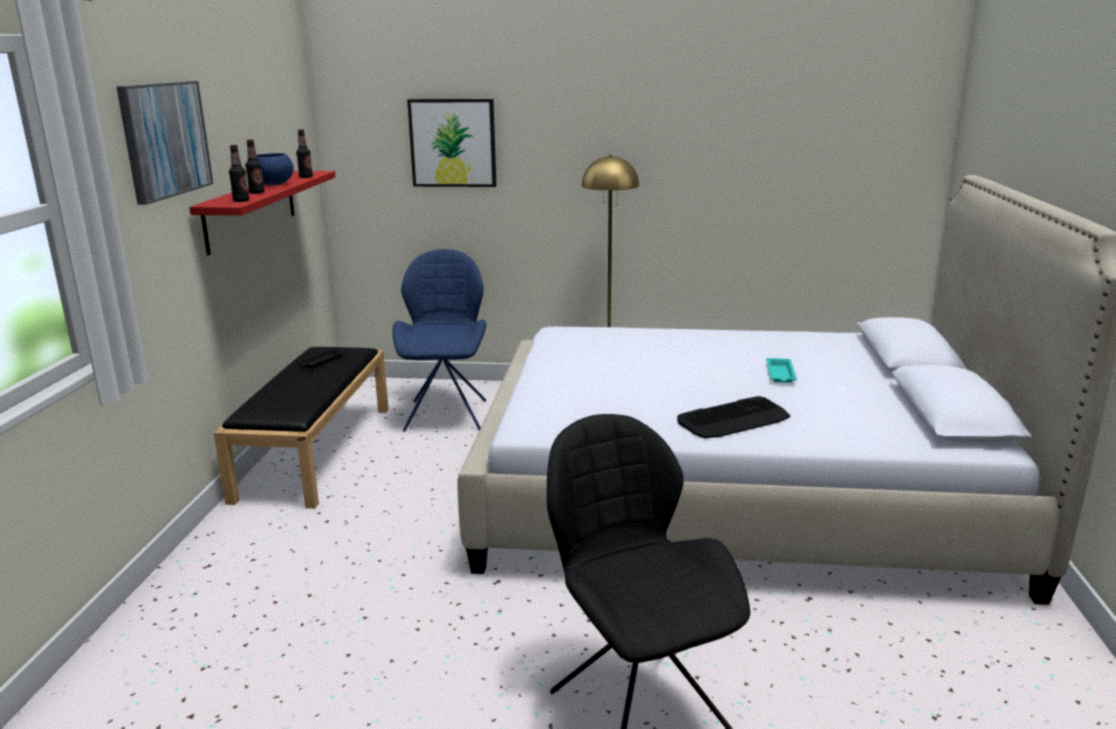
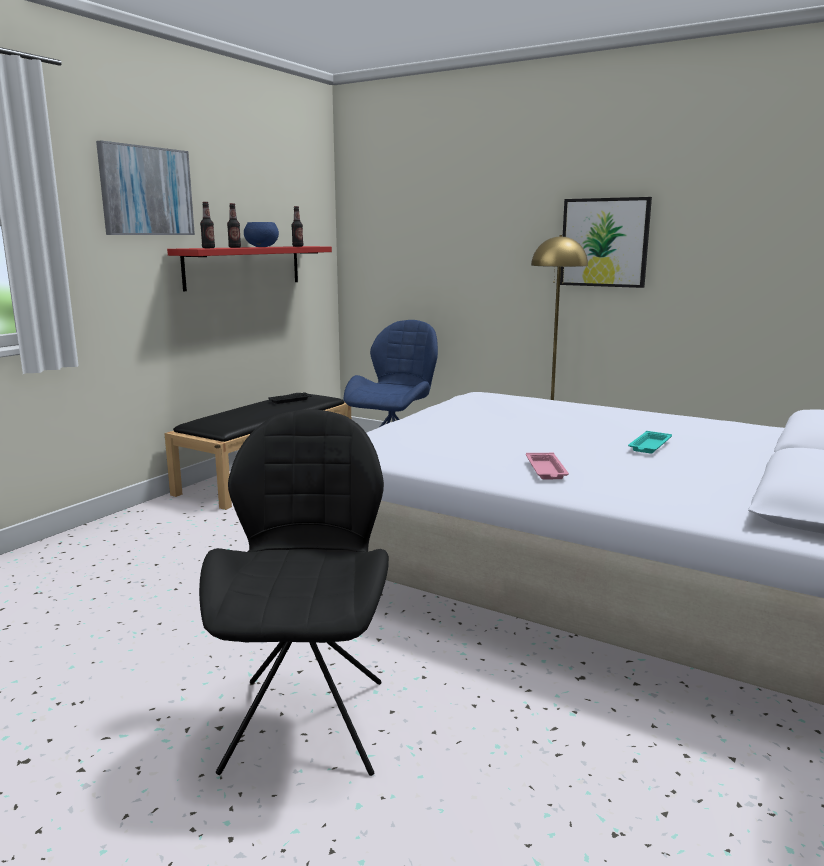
camera: 25 degrees right, 5 degrees down
(453, 143) = (437, 228): picture -> picture (604, 242)
(734, 419) = (546, 470): keyboard -> pink tray

